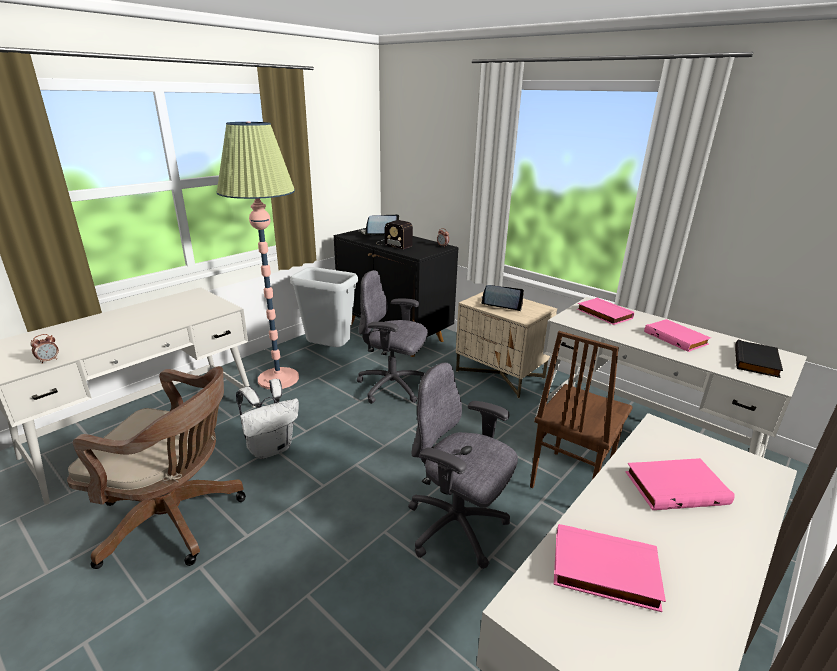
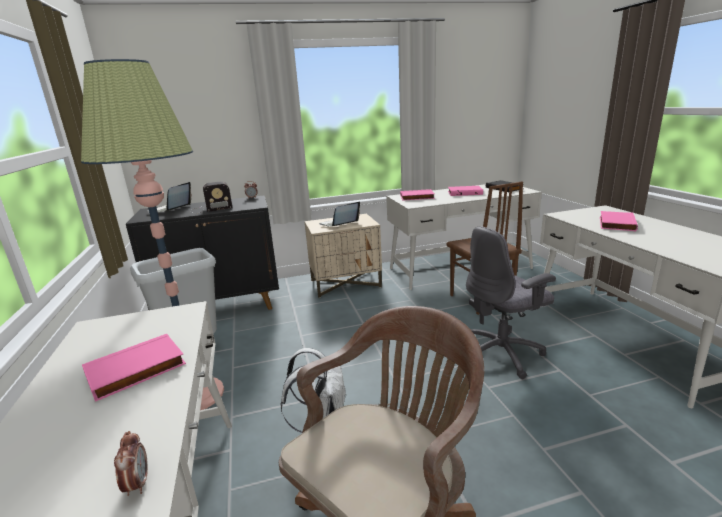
camera: 55 degrees left, 5 degrees down
(392, 387) = (304, 331): grey office chair -> none
(604, 572) = (688, 249): pink book -> pink book (136, 371)

